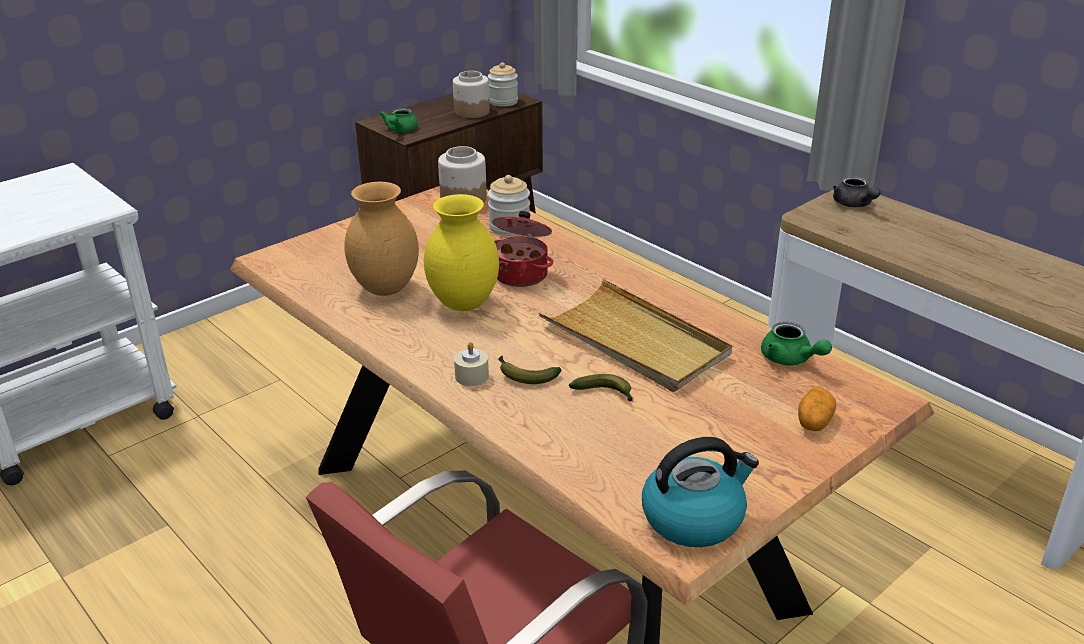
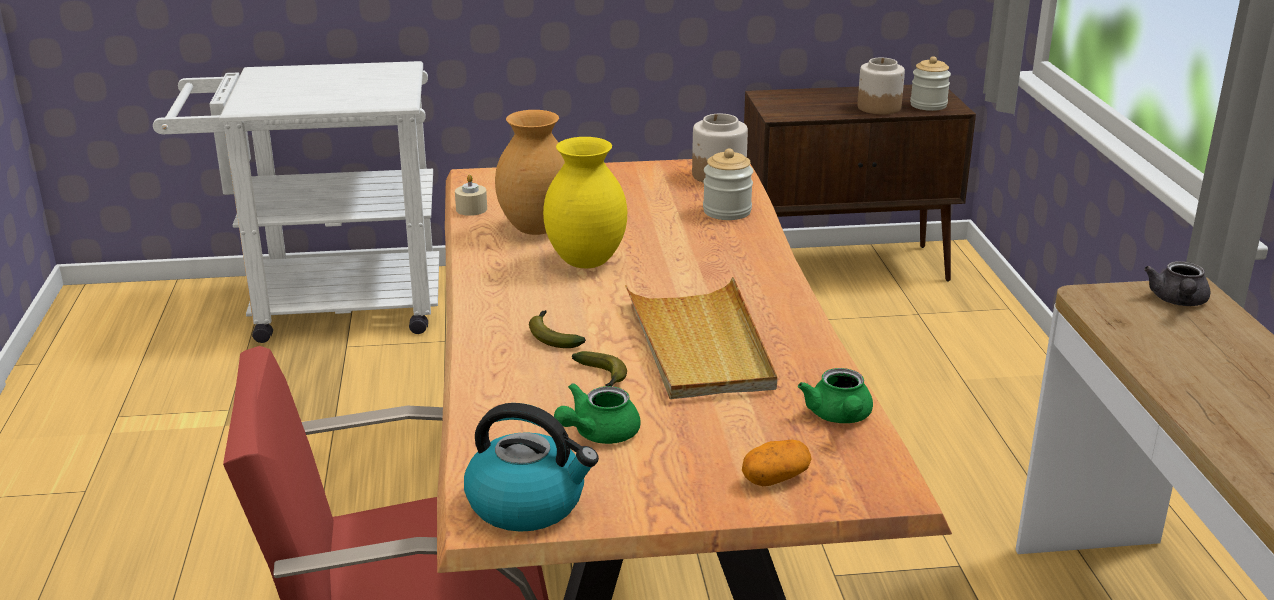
camera: 35 degrees right, 5 degrees down
(400, 130) = (778, 108): green teapot -> green teapot (598, 434)
(472, 376) = (506, 321): beige candle -> beige candle (471, 209)
(522, 275) = (676, 255): cooking pot -> none

